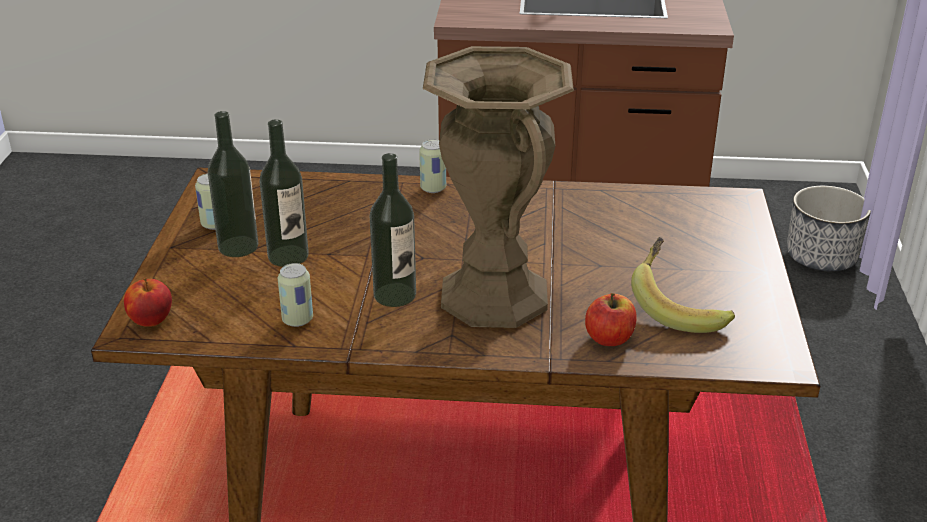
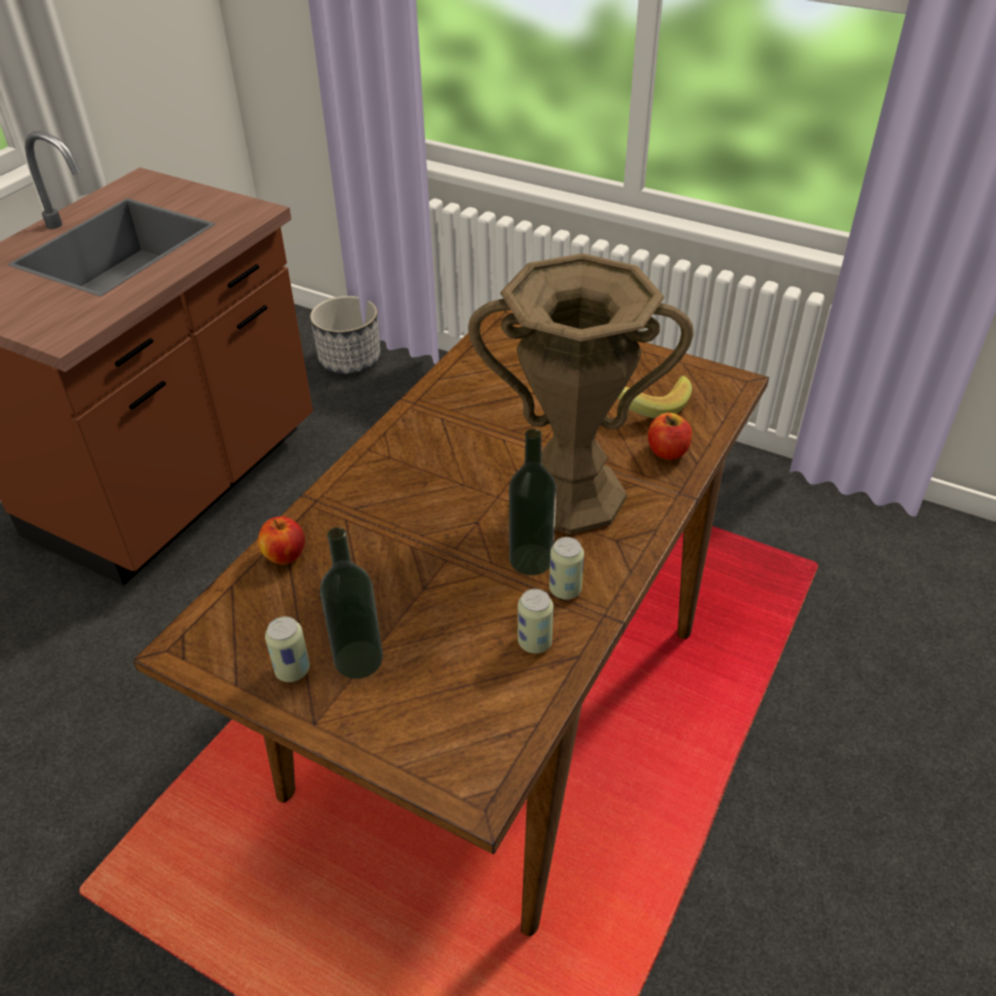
camera: 65 degrees left, 10 degrees up
(151, 320) = (466, 772): apple -> apple (285, 556)
(288, 256) = (408, 621): bottle -> none
(433, 188) = (352, 477): can -> can (565, 589)

